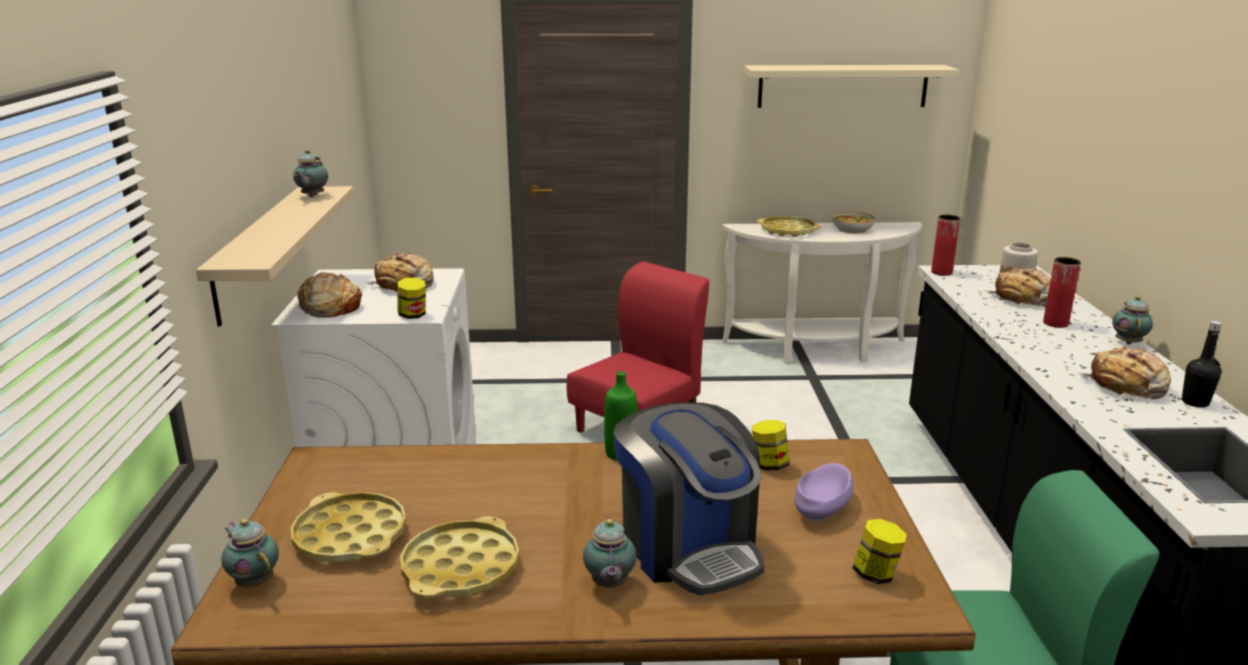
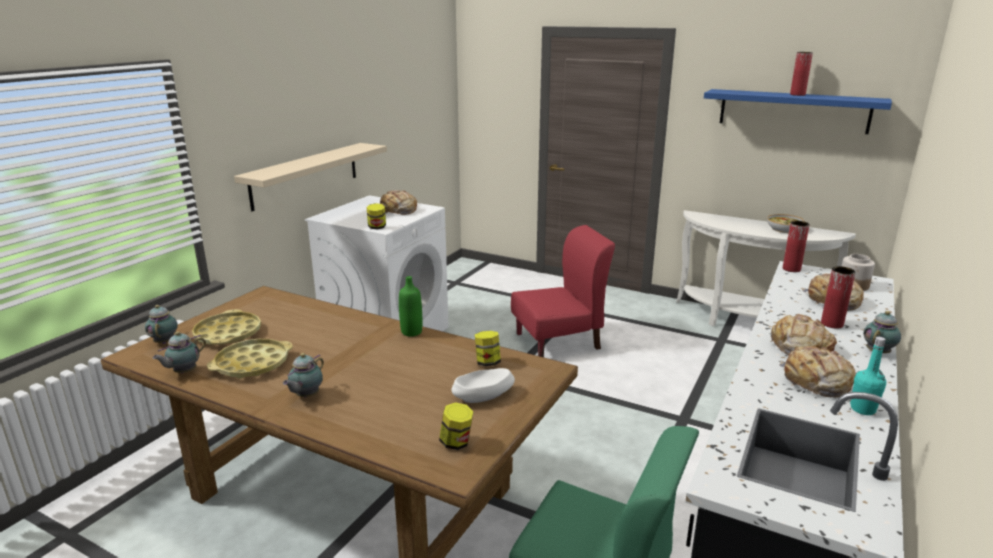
camera: 30 degrees right, 0 degrees up
(312, 196) = (355, 148): teapot -> teapot (183, 372)
(329, 307) = (343, 215): bread -> bread (799, 347)
(689, 547) = (373, 391): coffee machine -> none
(788, 231) = (727, 222): yellow tray -> none
(823, 507) = (483, 396): purple bowl -> white bowl
(842, 86) = (793, 111): beige shelf -> blue shelf
(851, 66) = (797, 94): none -> red vase
(1195, 402) = (863, 409): black bottle -> turquoise bottle

